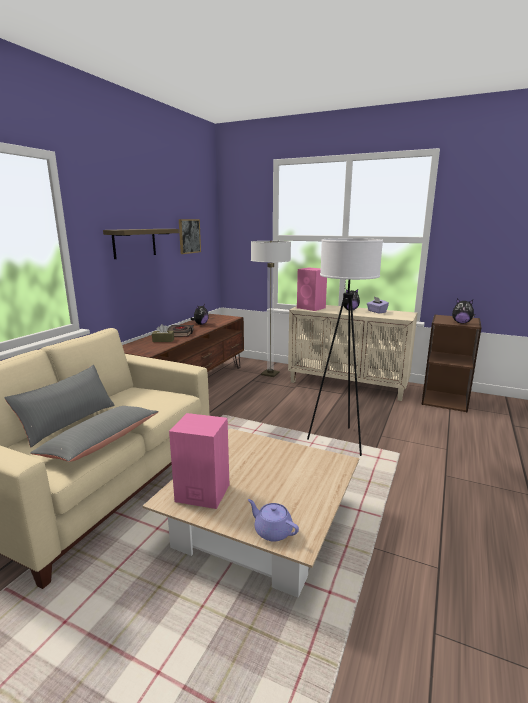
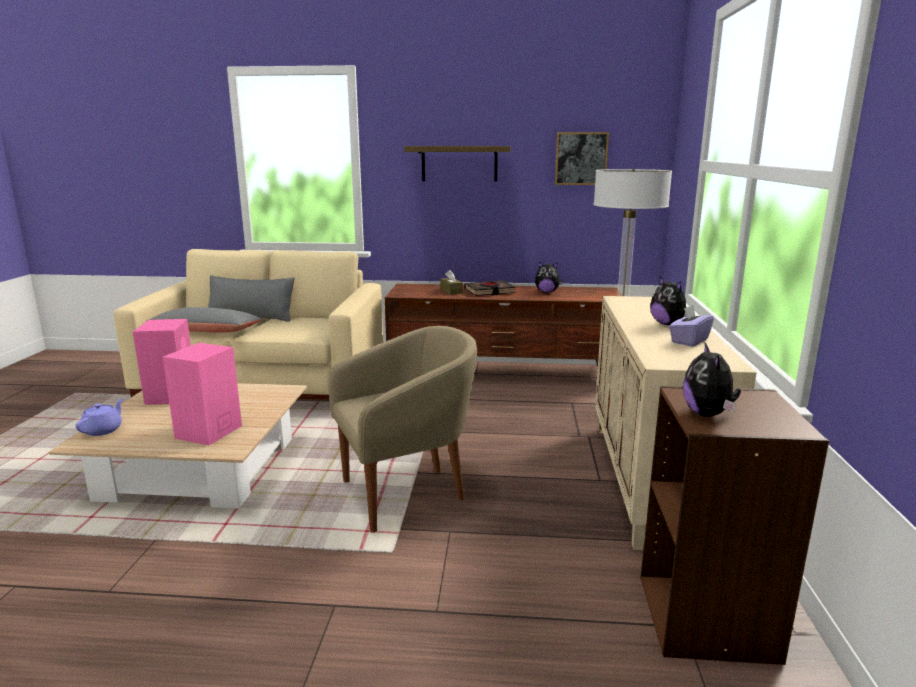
camera: 70 degrees right, 0 degrees up
(311, 308) = (637, 304): pink speaker -> pink speaker (207, 432)
(339, 441) = (407, 494): white floor lamp -> beige armchair

